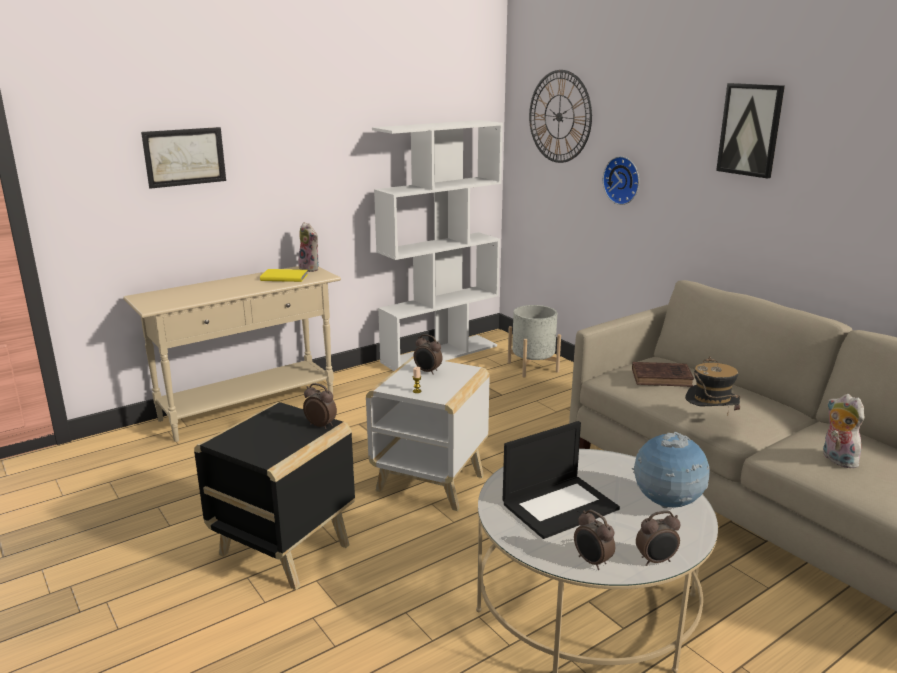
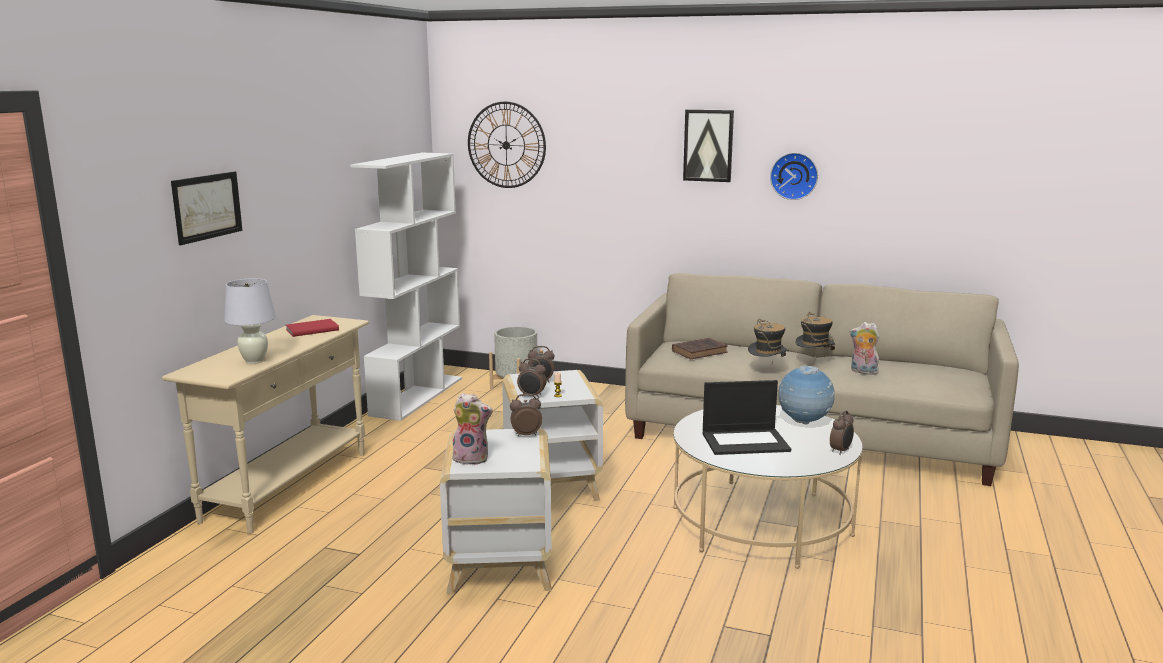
camera: 35 degrees left, 5 degrees down
(196, 297) = (254, 361): none -> white table lamp
(282, 549) = (497, 571): black side table -> white side table
(284, 277) = (311, 330): yellow book -> red book
(311, 269) = (323, 319): plush toy -> plush toy (472, 458)
(560, 505) = (746, 441): laptop -> laptop turned 60 degrees clockwise
(592, 562) = (809, 463): alarm clock -> alarm clock (531, 396)
(623, 180) = (587, 197): wall clock -> wall clock (794, 176)
(794, 427) = (813, 362): none -> hat

